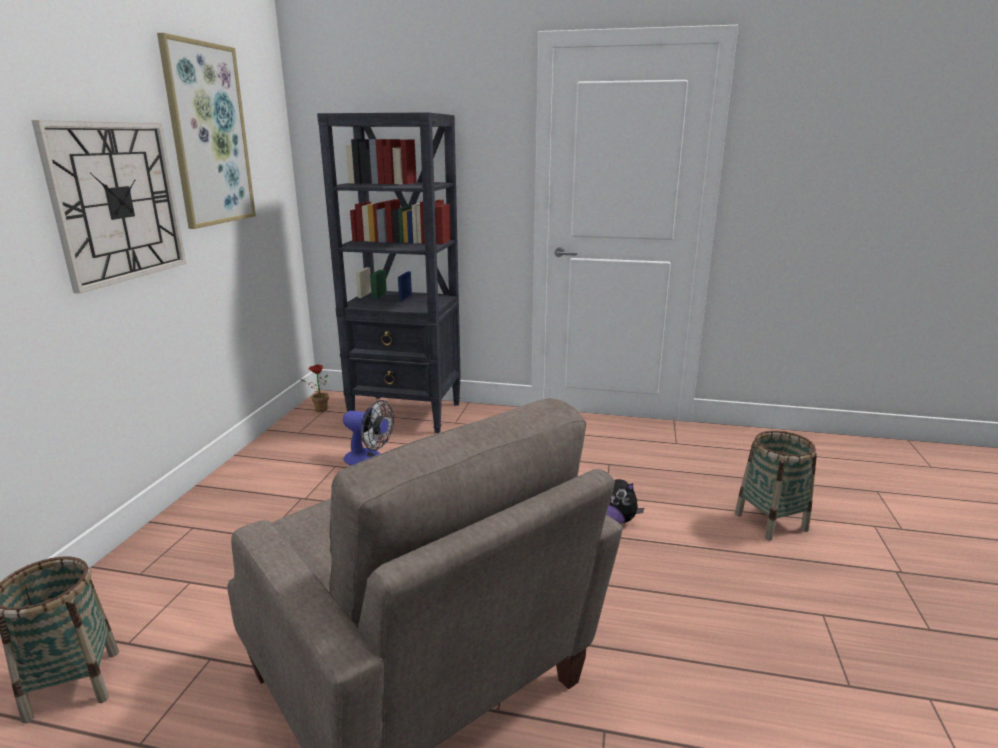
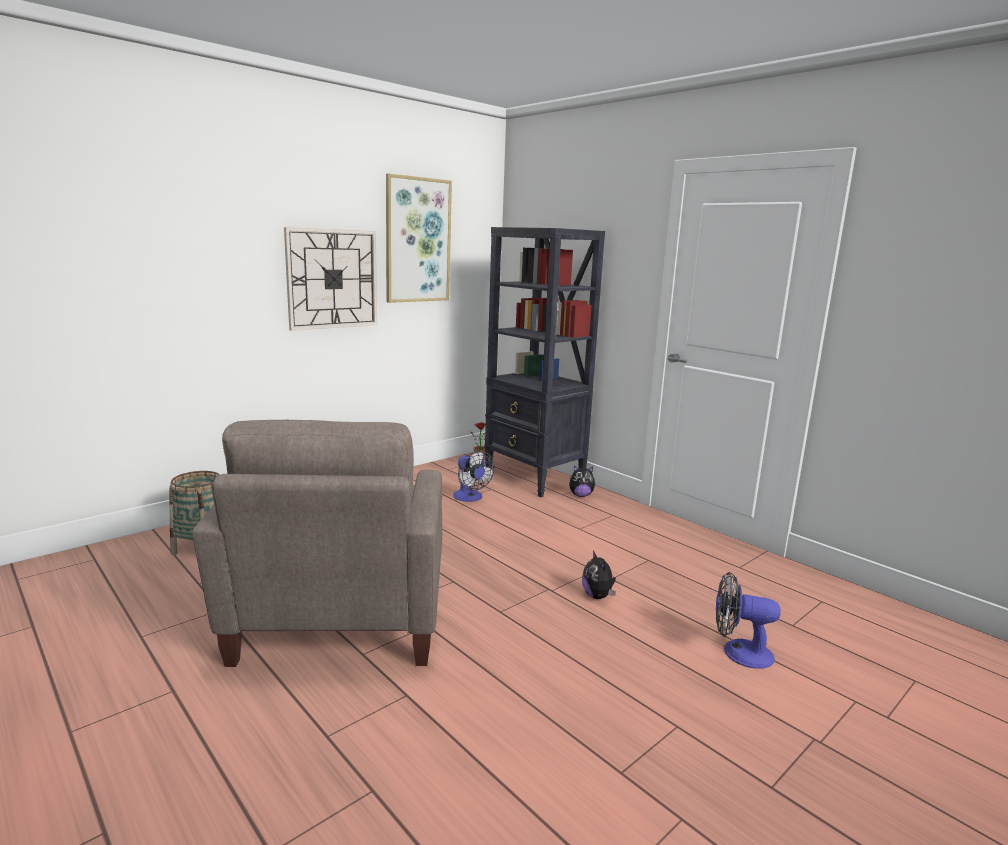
camera: 35 degrees right, 5 degrees down
(473, 418) = (581, 495): none -> plush toy
(771, 522) = (738, 652): basket -> fan

